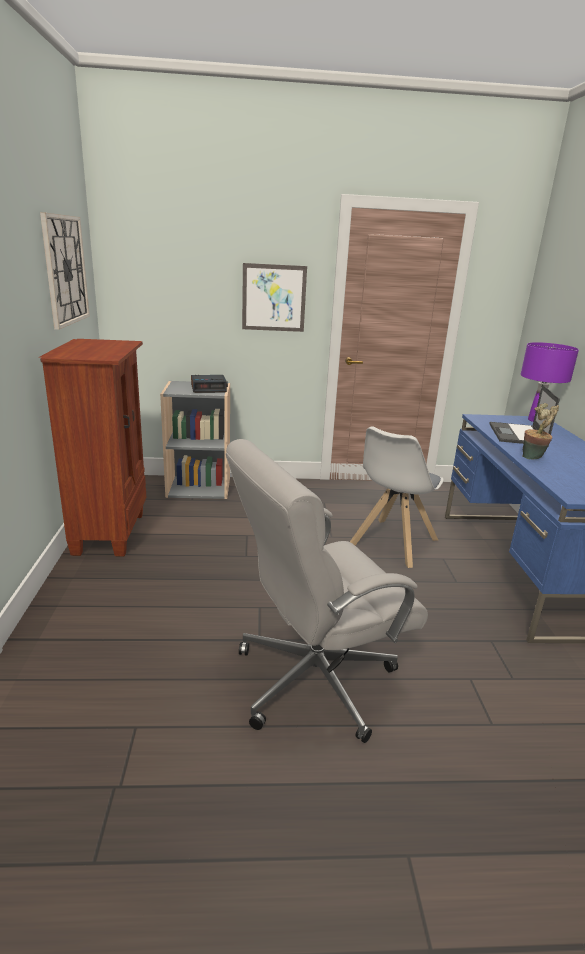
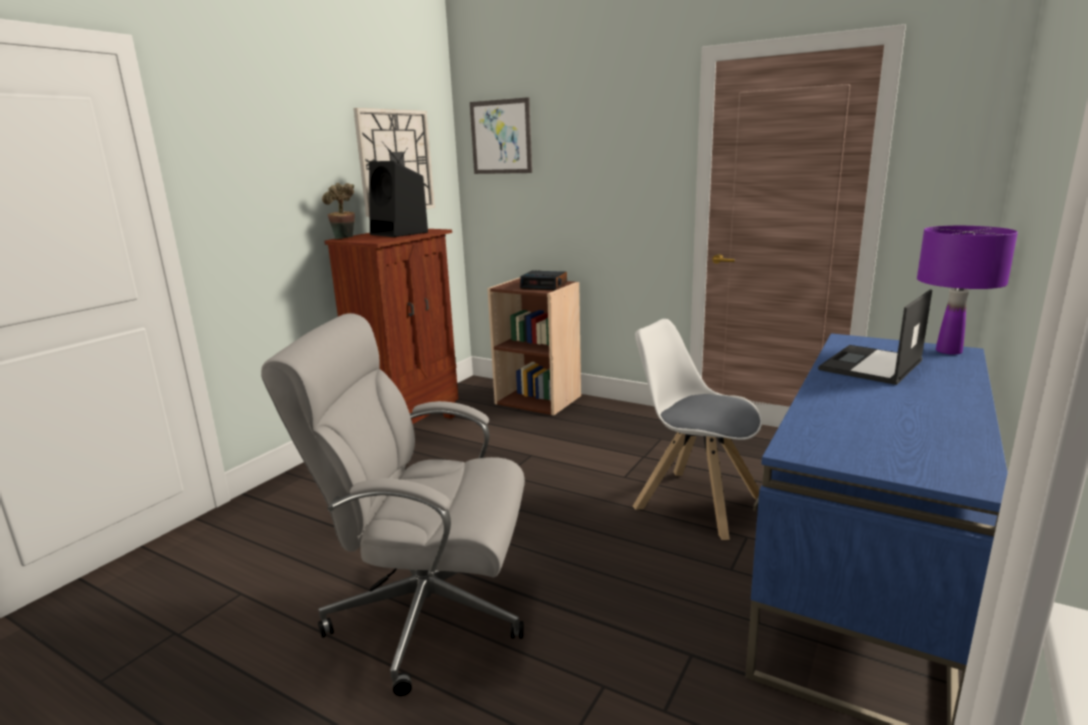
camera: 35 degrees right, 5 degrees down
(103, 347) = (400, 233): none -> black speaker
(200, 487) = (539, 399): grey bookcase -> brown bookcase
(274, 298) = (626, 181): picture -> picture (501, 137)
(392, 543) = (694, 502): chair -> chair turned 60 degrees clockwise
(534, 457) = (834, 395): potted plant -> potted plant (344, 239)

